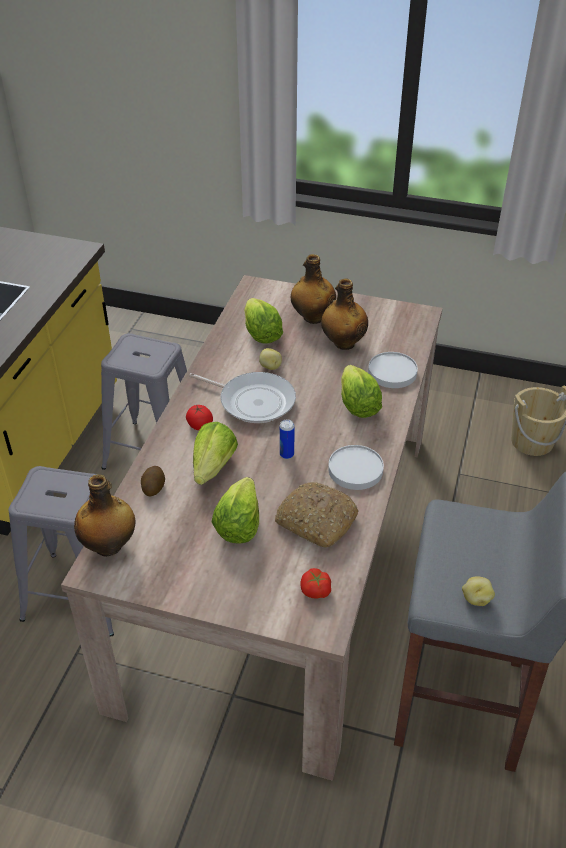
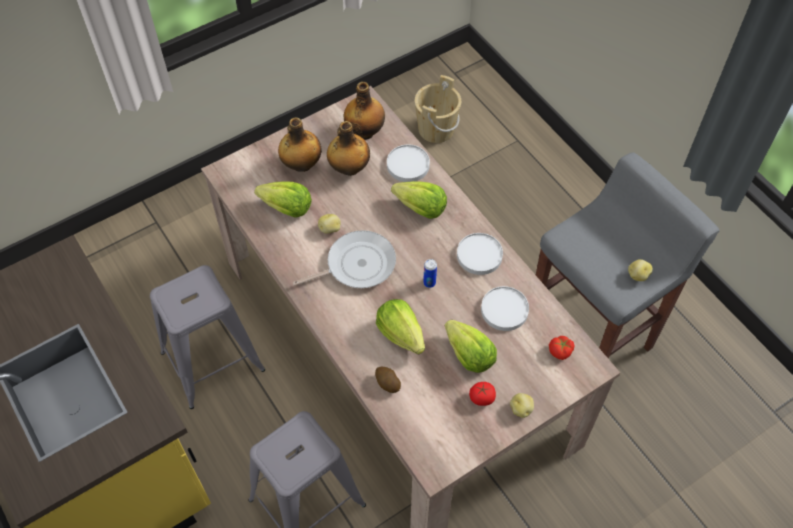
camera: 50 degrees left, 15 degrees up
(109, 545) = (420, 445): bottle -> bottle (365, 131)
(199, 425) = (350, 314): tomato -> tomato (481, 398)
(218, 597) = (521, 409): none -> potato
(315, 521) = (504, 310): bread -> white plate

